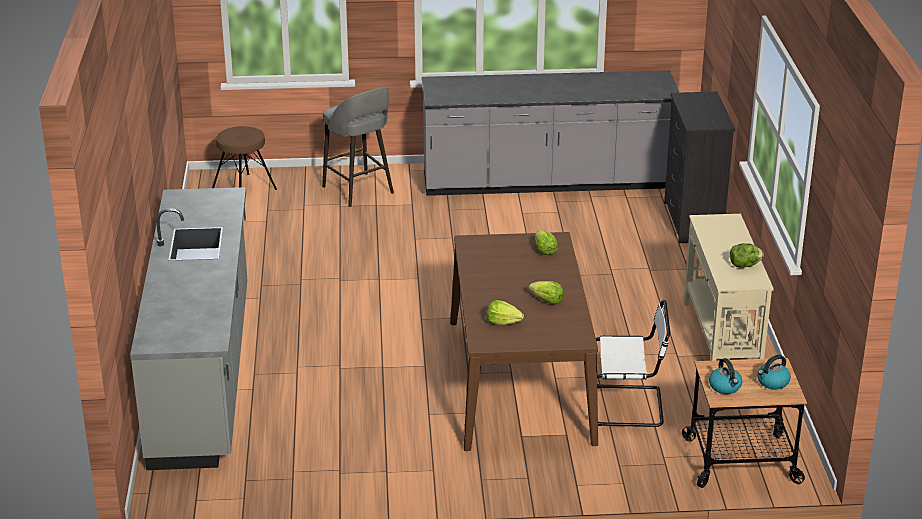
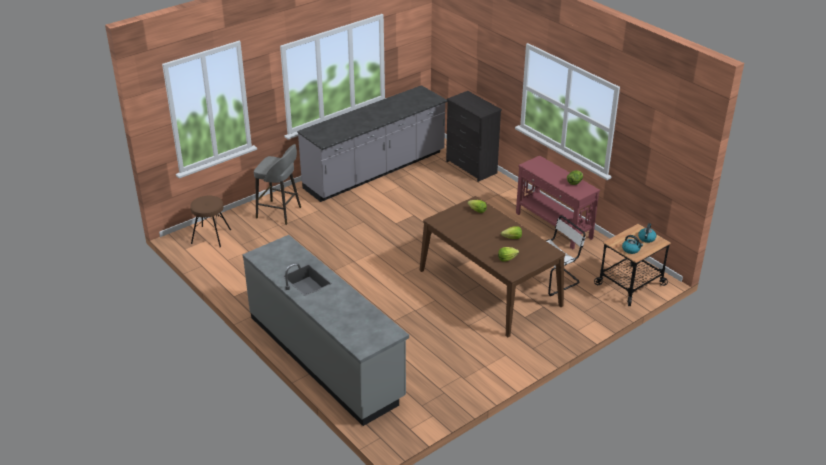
camera: 35 degrees left, 5 degrees up
(720, 339) = (553, 226): beige console table -> red console table

